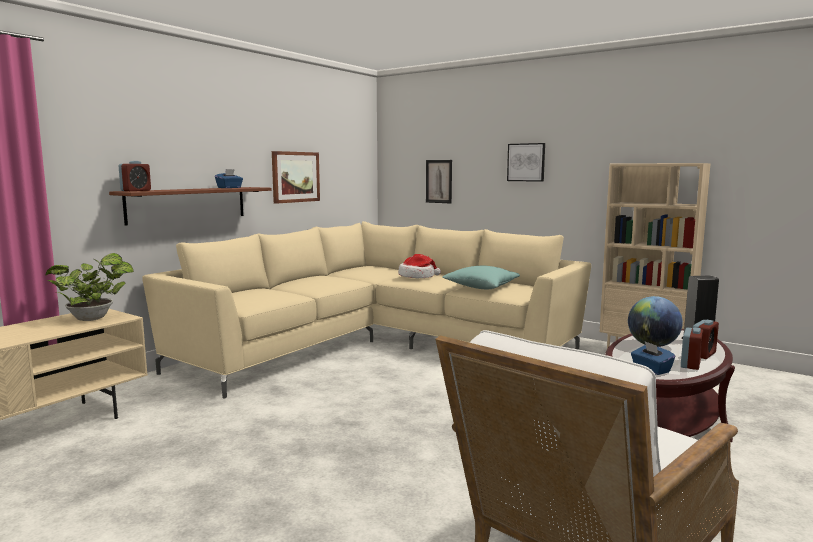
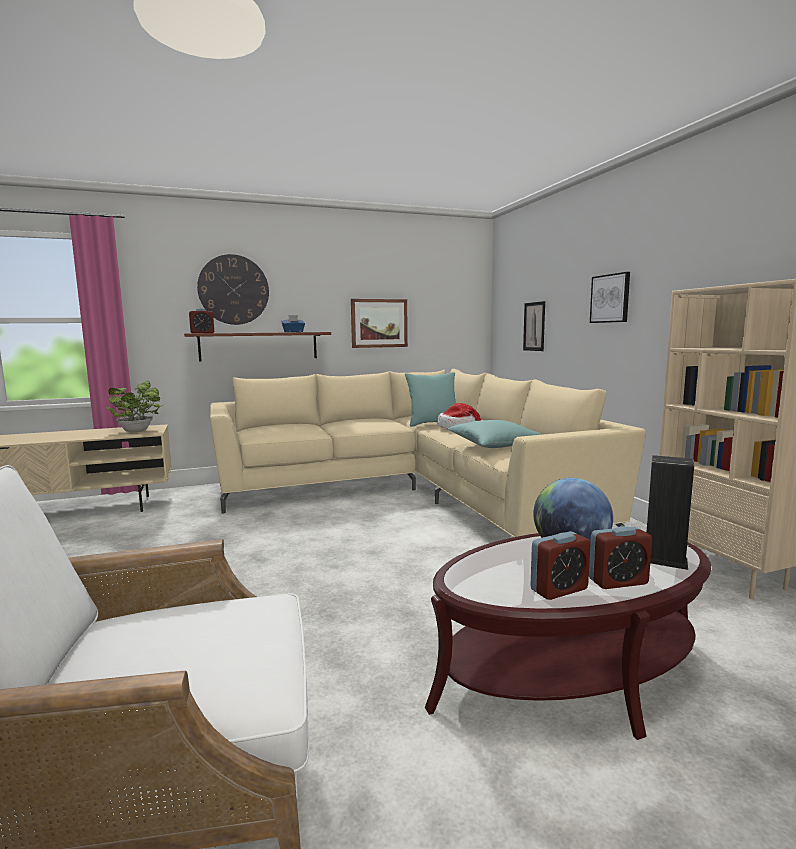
camera: 35 degrees right, 0 degrees up
(161, 138) = (233, 290): none -> wall clock
(378, 275) = (433, 423): none -> turquoise pillow
(651, 369) = (481, 580): blue tissue box -> none

